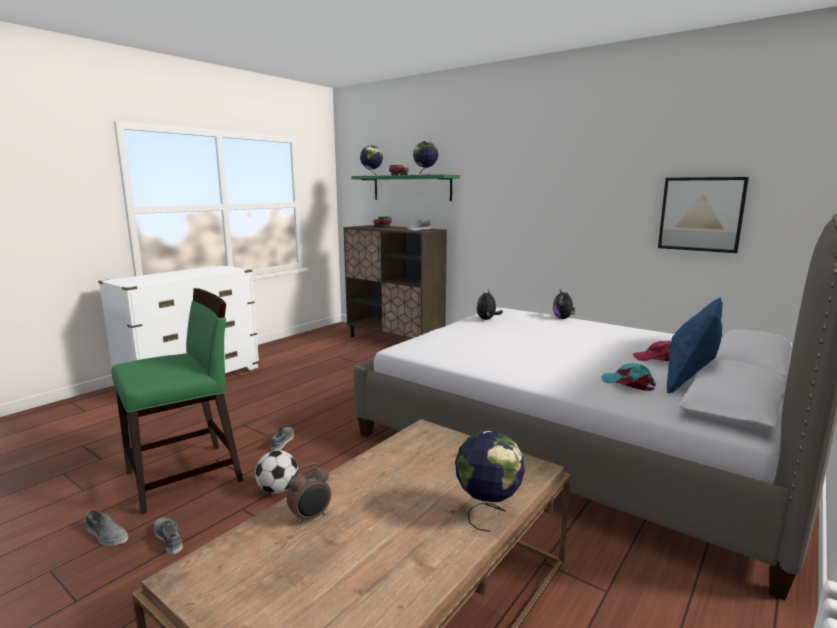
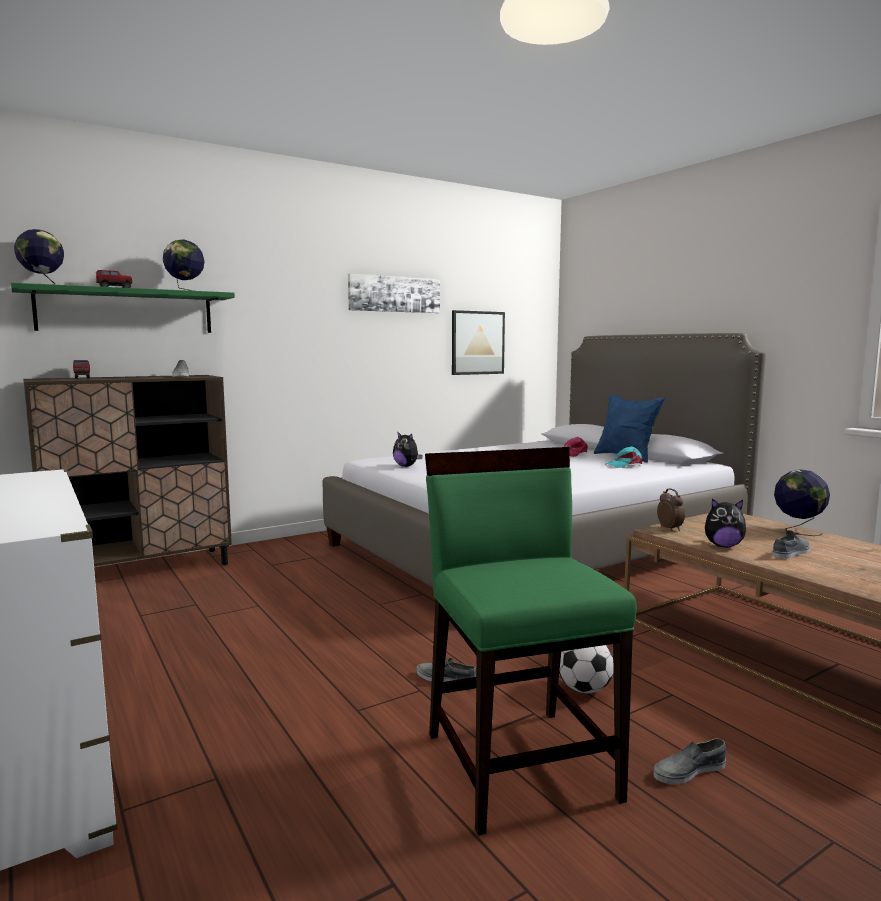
camera: 70 degrees left, 5 degrees down
(106, 535) = (682, 833): grey shoe -> grey shoe (791, 552)
(311, 517) = (830, 572): alarm clock -> alarm clock (670, 529)
(563, 318) = (433, 452): plush toy -> plush toy (723, 546)
(596, 165) = (394, 294): none -> picture

